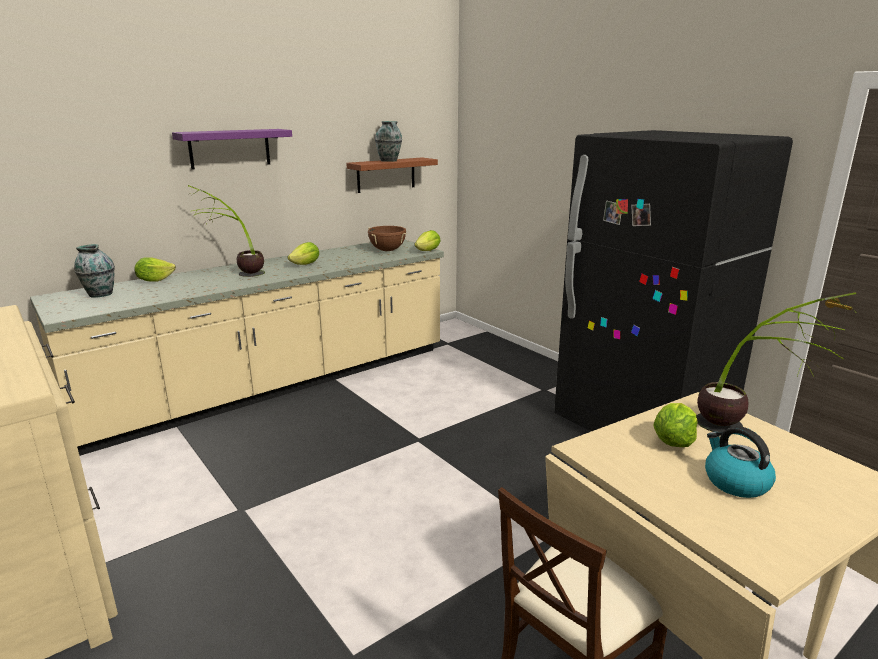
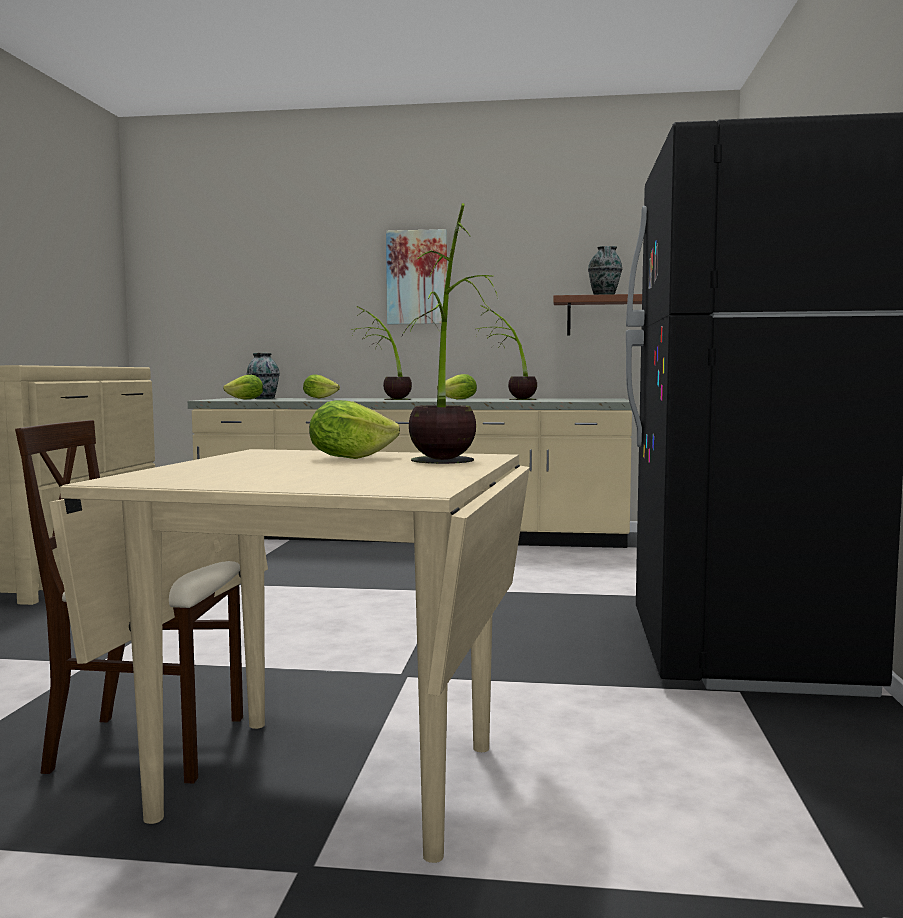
camera: 45 degrees right, 15 degrees down
(230, 148) = (417, 277): purple shelf -> picture
(335, 255) = (509, 399): none -> potted plant
(387, 250) = (572, 399): brown cooking pot -> none
(428, 251) = (615, 401): lettuce -> lettuce (246, 399)
(735, 482) = (294, 469): kettle -> none

